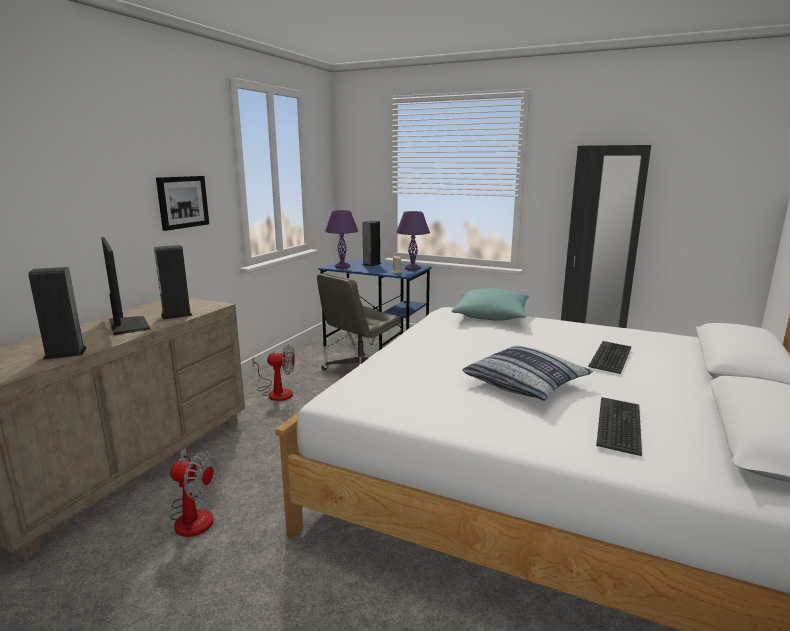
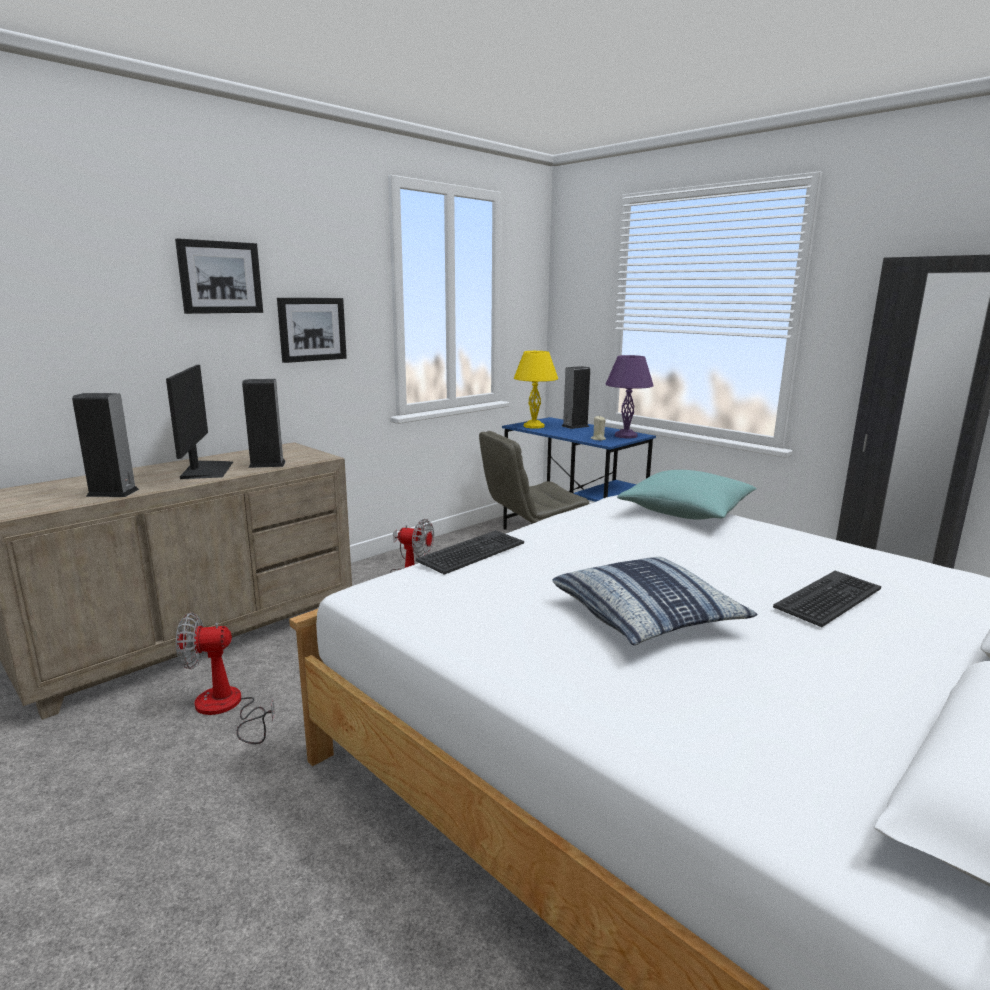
camera: 20 degrees right, 0 degrees up
(112, 162) = (220, 277): none -> picture
(193, 515) = (226, 708): fan -> fan turned 135 degrees clockwise
(343, 266) = (534, 426): purple table lamp -> yellow table lamp
(620, 425) = (744, 710): keyboard -> keyboard (472, 552)

